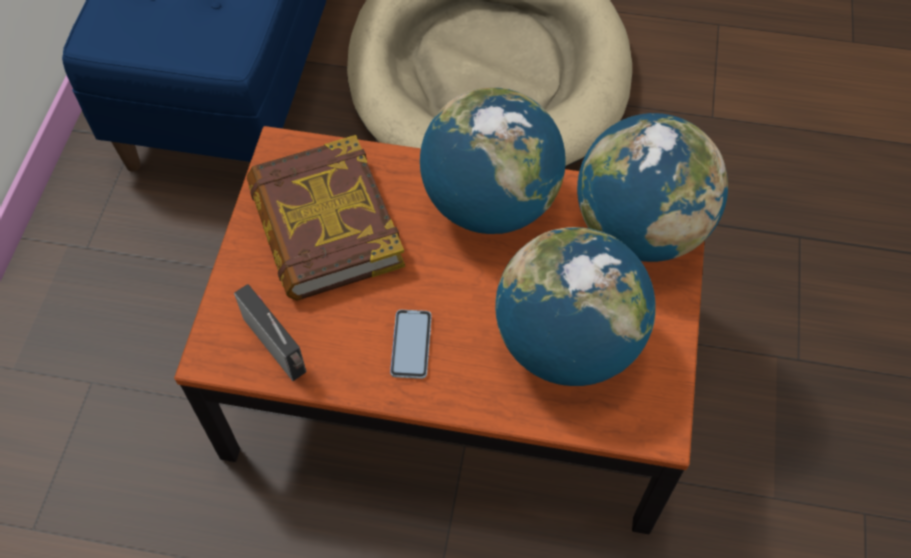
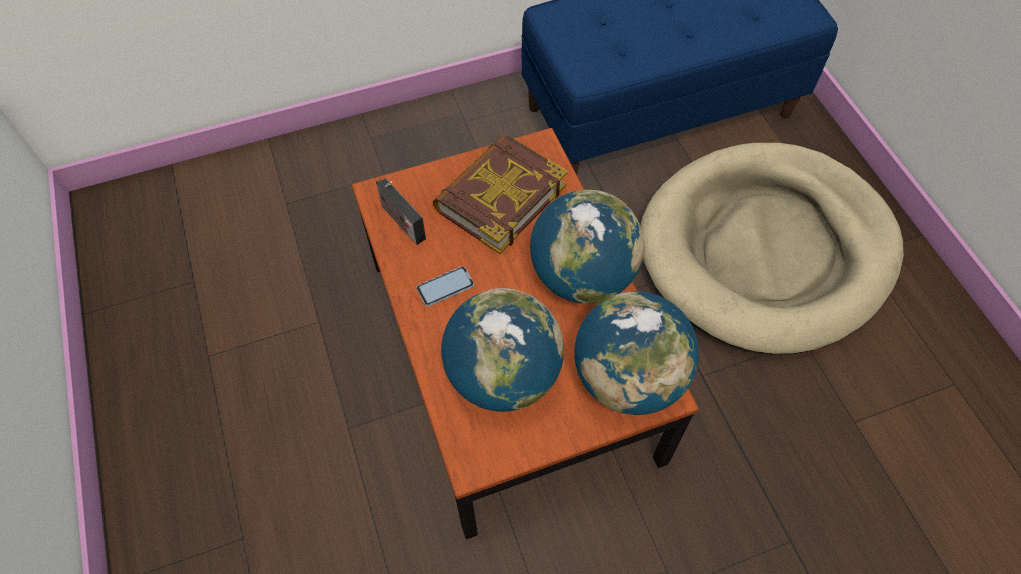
camera: 60 degrees right, 0 degrees up
(278, 347) = (400, 221): radio -> radio turned 120 degrees clockwise

